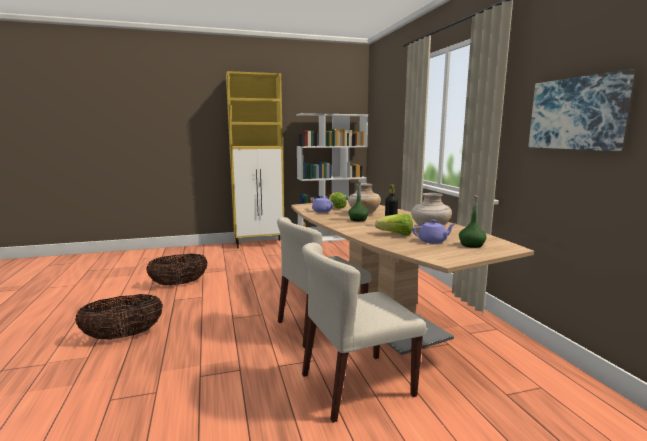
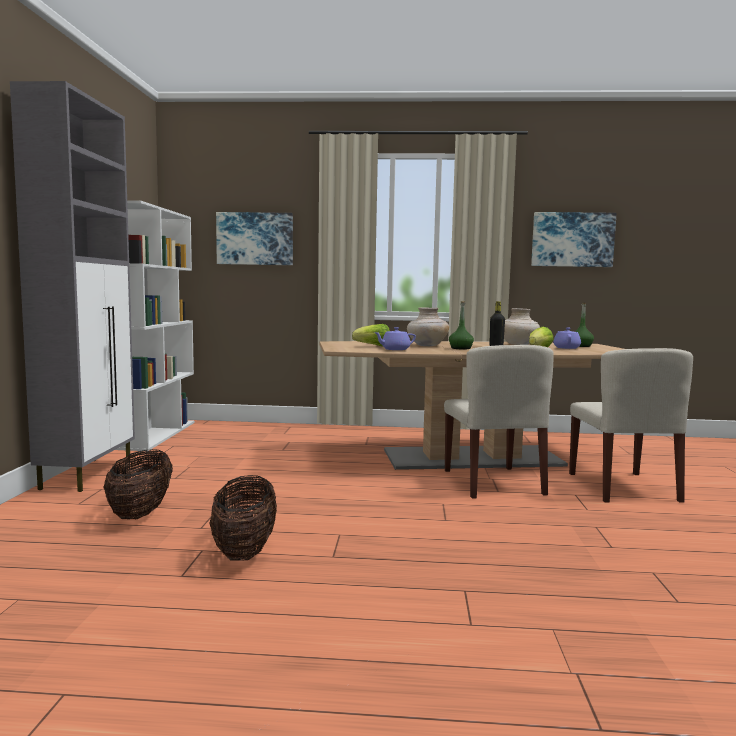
camera: 70 degrees left, 5 degrees down
(123, 336) = (477, 599): basket -> basket (141, 512)
(260, 244) = (89, 474): yellow cabinet -> grey cabinet
(391, 126) = (255, 239): none -> picture

